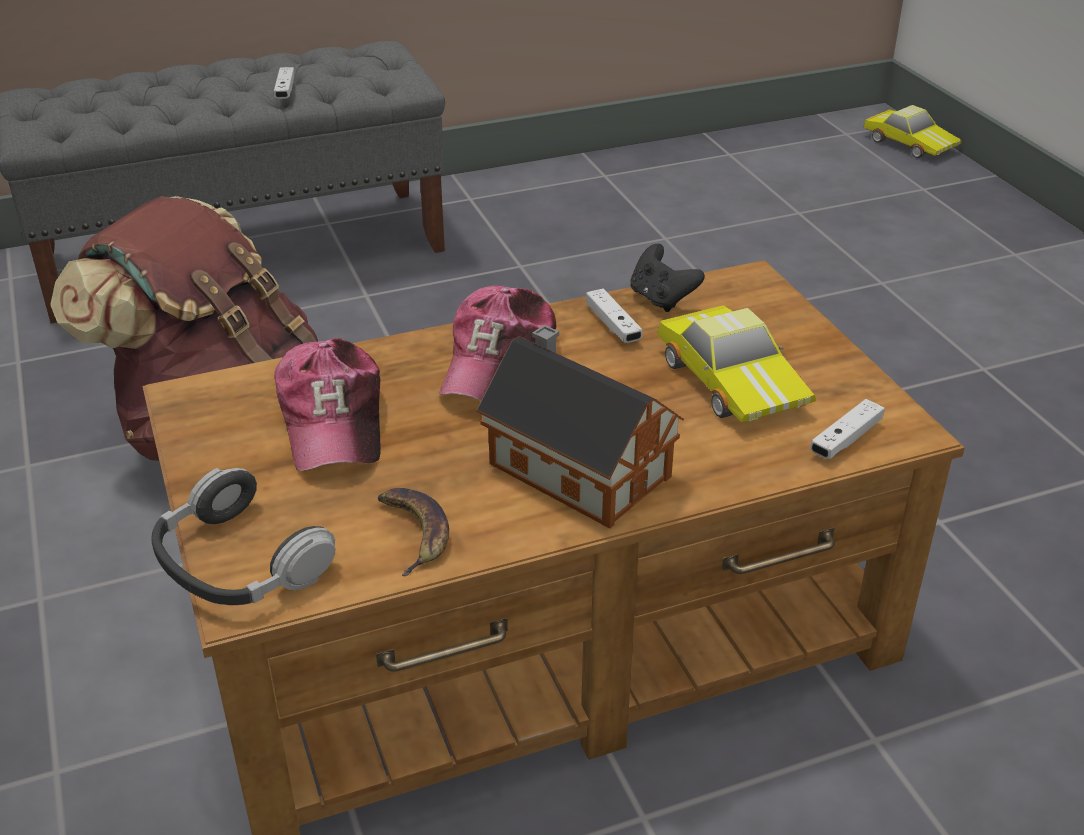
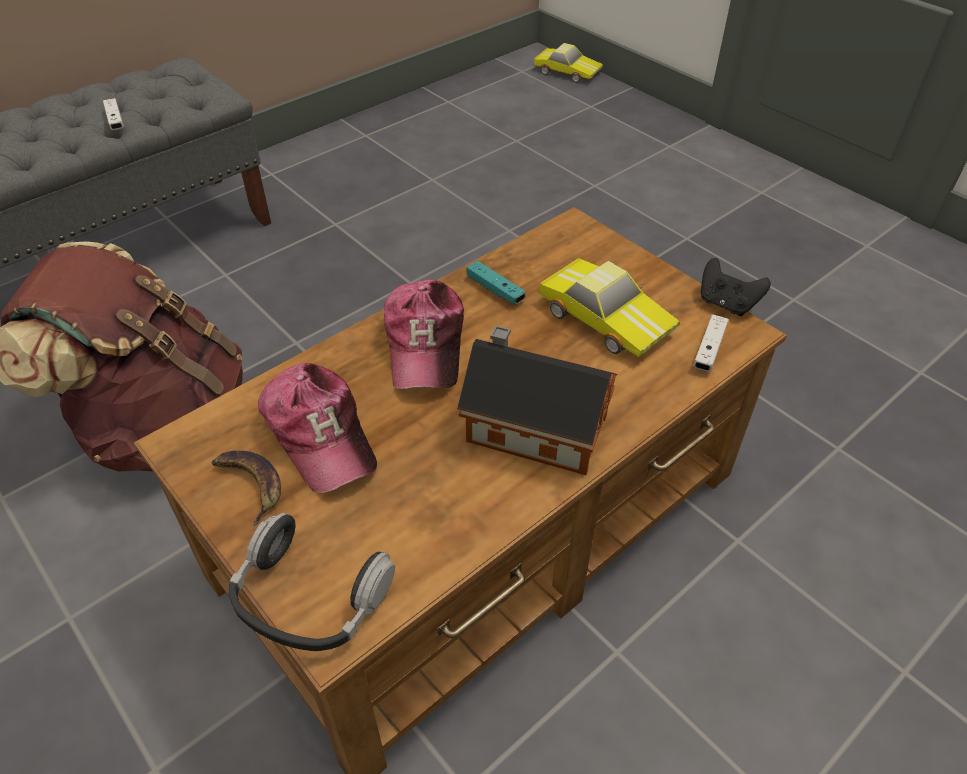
camera: 20 degrees left, 10 degrees up
(413, 532) = (439, 523): banana -> banana (249, 484)
(613, 325) = (495, 290): white game controller -> turquoise game controller
(661, 299) = (519, 258): black game controller -> black game controller (726, 304)

